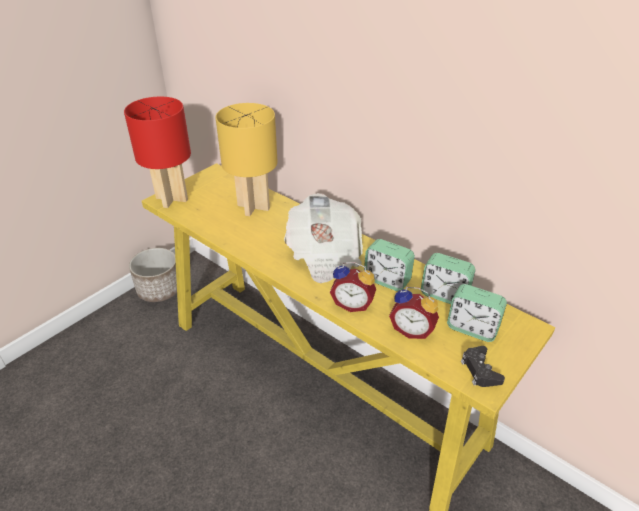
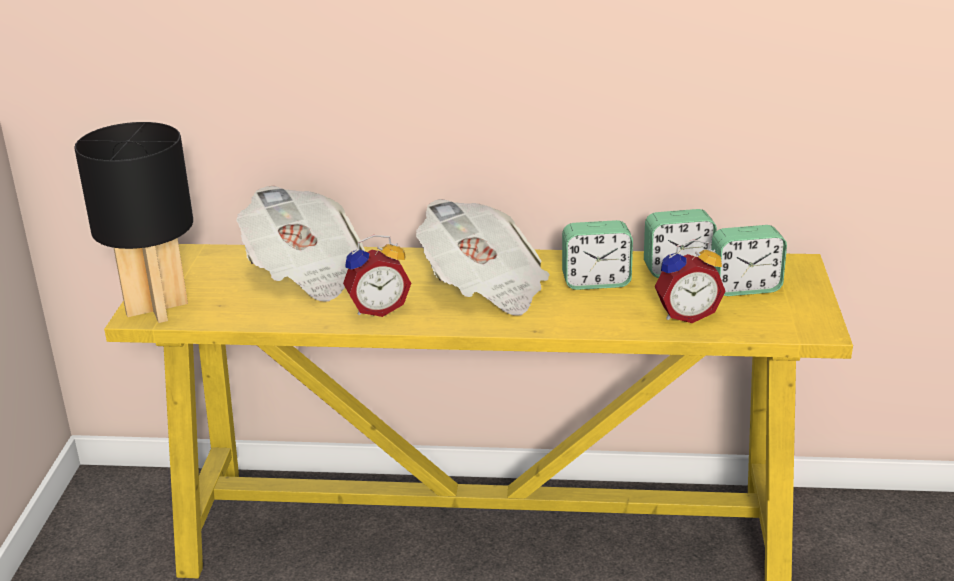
camera: 35 degrees left, 10 degrees down
(159, 289) = (77, 545): planter -> none
(172, 199) = (158, 308): red table lamp -> black table lamp
(253, 207) = (307, 273): yellow table lamp -> newspaper
(353, 304) = (588, 319): alarm clock -> alarm clock (377, 308)
(480, 370) = (797, 318): black game controller -> none

